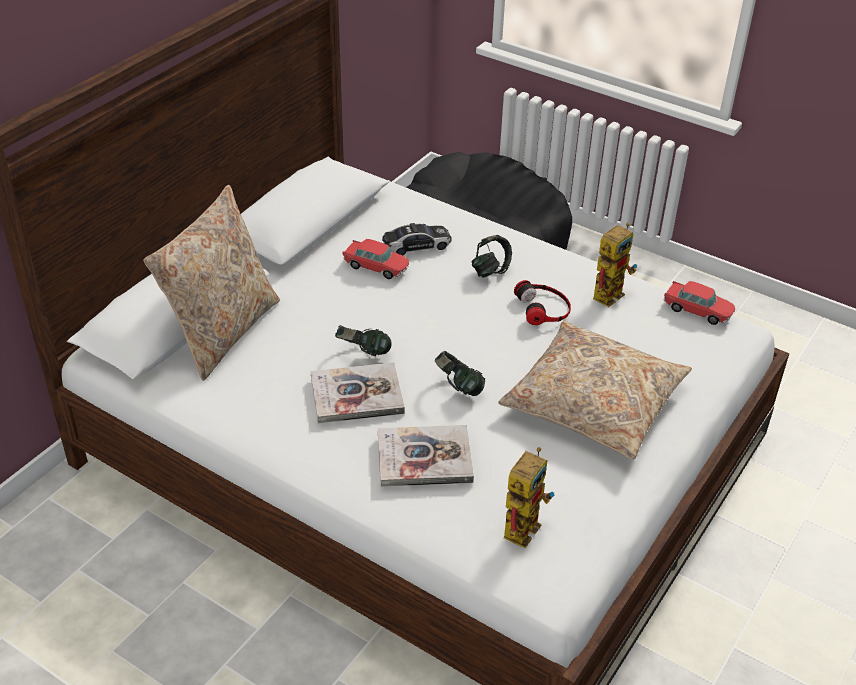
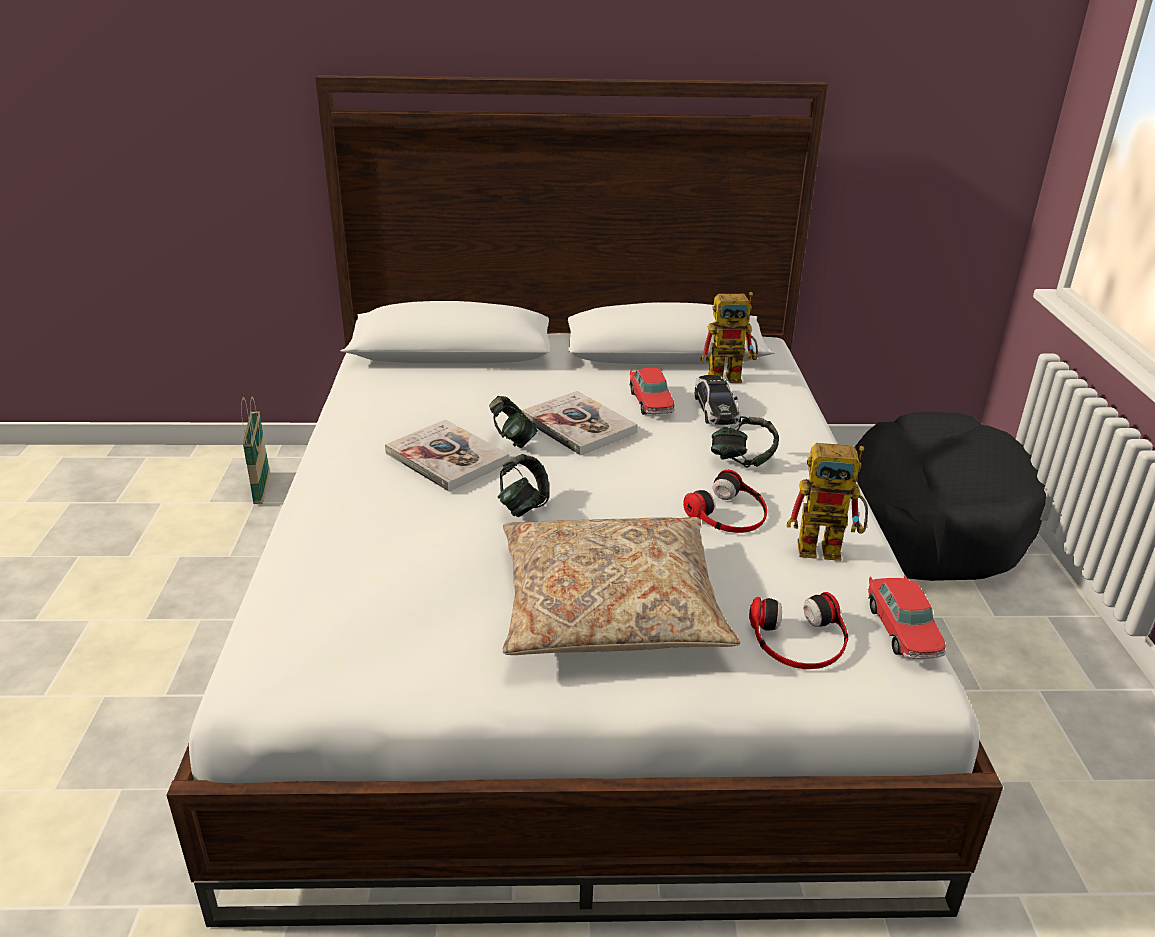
camera: 55 degrees right, 10 degrees down
(61, 556) = (262, 489): none -> basket
(222, 331) = (462, 372): beige pillow -> none
(416, 245) = (715, 409): toy car -> toy car turned 45 degrees clockwise
(424, 458) = (390, 524): book -> book (578, 426)
(522, 523) = (342, 623): toy robot -> toy robot (732, 376)
(679, 349) = (799, 640): none -> headphones

